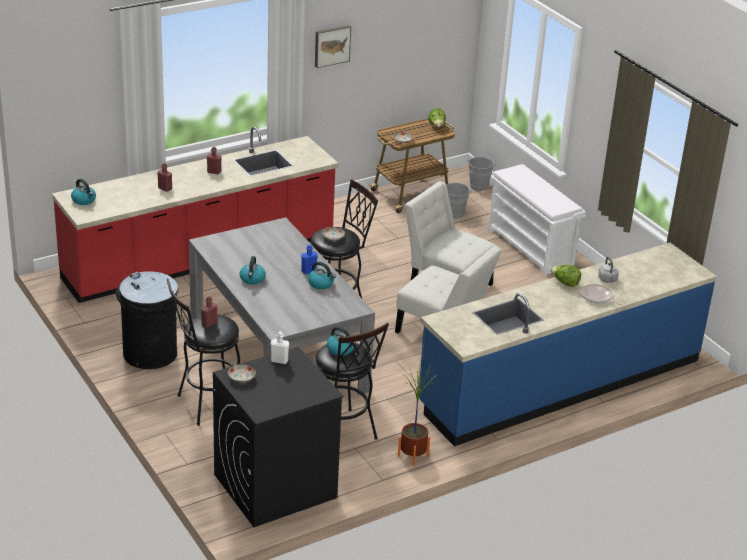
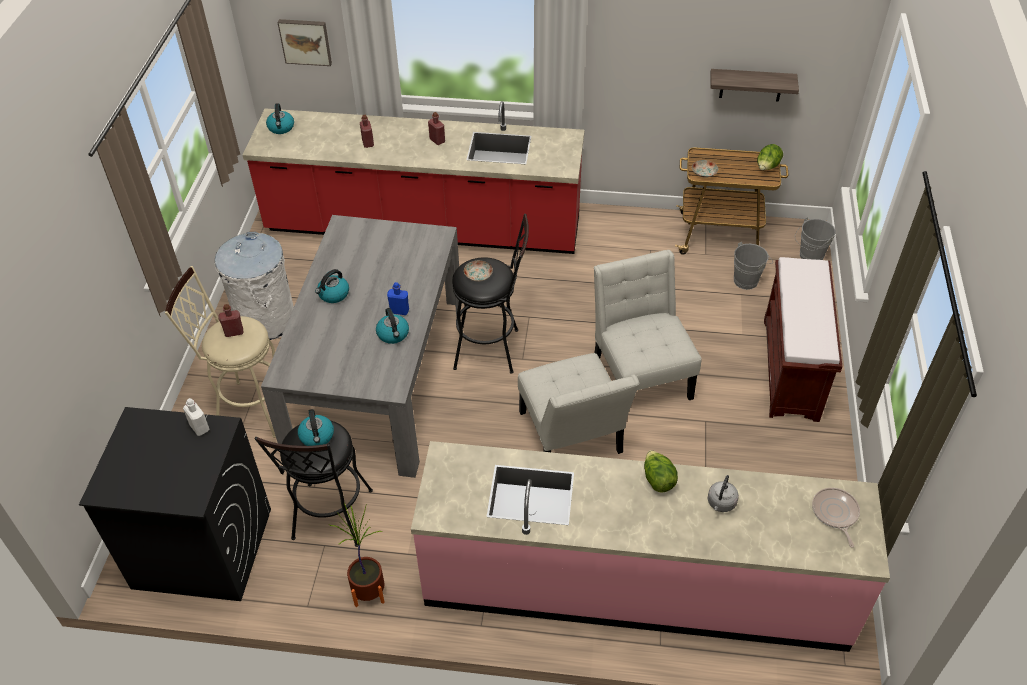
camera: 40 degrees right, 15 degrees up
(150, 354) = (265, 320): black trash can -> white trash can
(206, 405) = (249, 408): black stool -> beige stool
(241, 378) = (138, 431): plate -> none
(331, 45) = (636, 27): picture -> picture (305, 41)
(409, 69) = (751, 85): none -> shelf
(531, 248) = (791, 369): white bench -> brown bench
(560, 382) = (635, 585): blue counter -> pink counter
(597, 297) = (677, 525): frying pan -> frying pan (835, 513)

